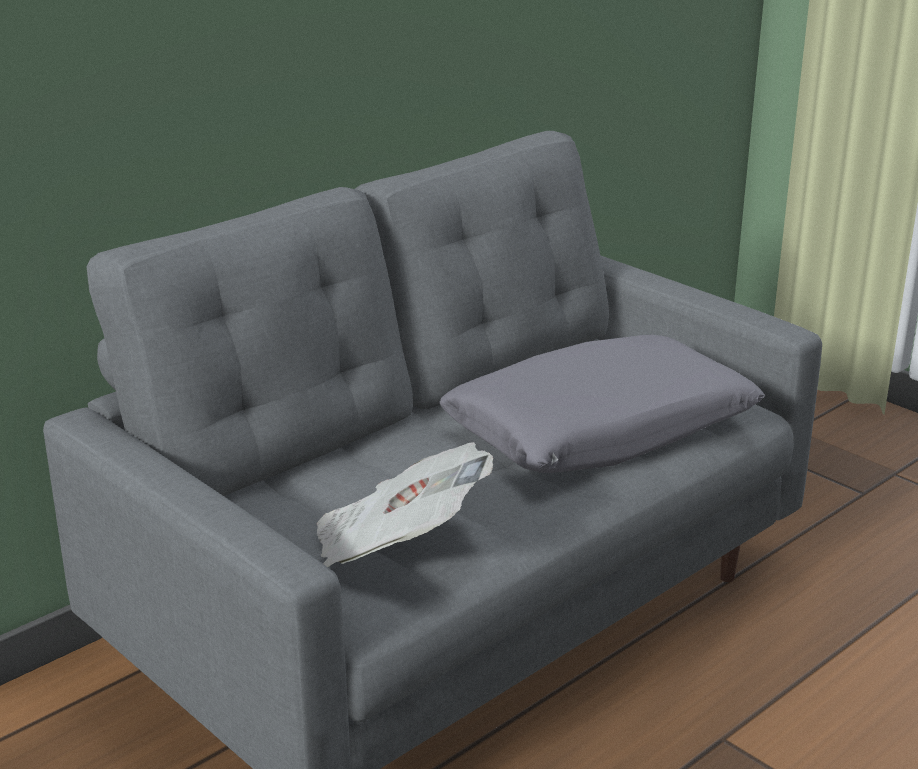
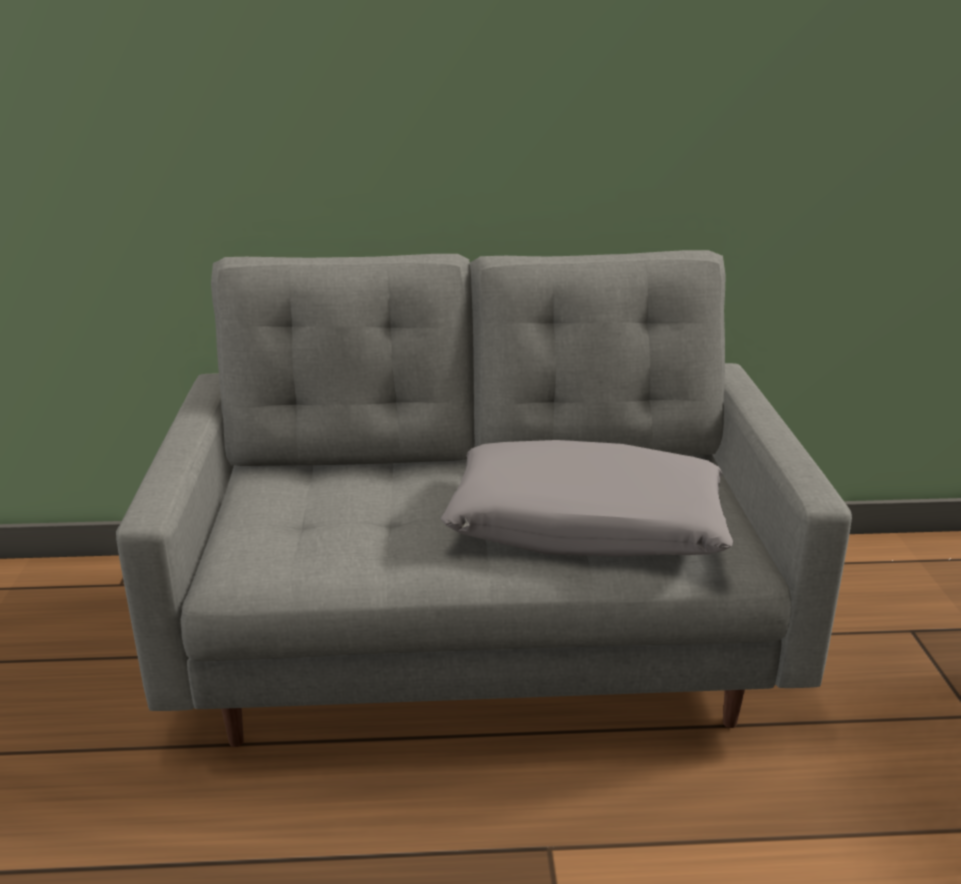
camera: 40 degrees right, 0 degrees up
(398, 546) = (309, 543): newspaper -> none

